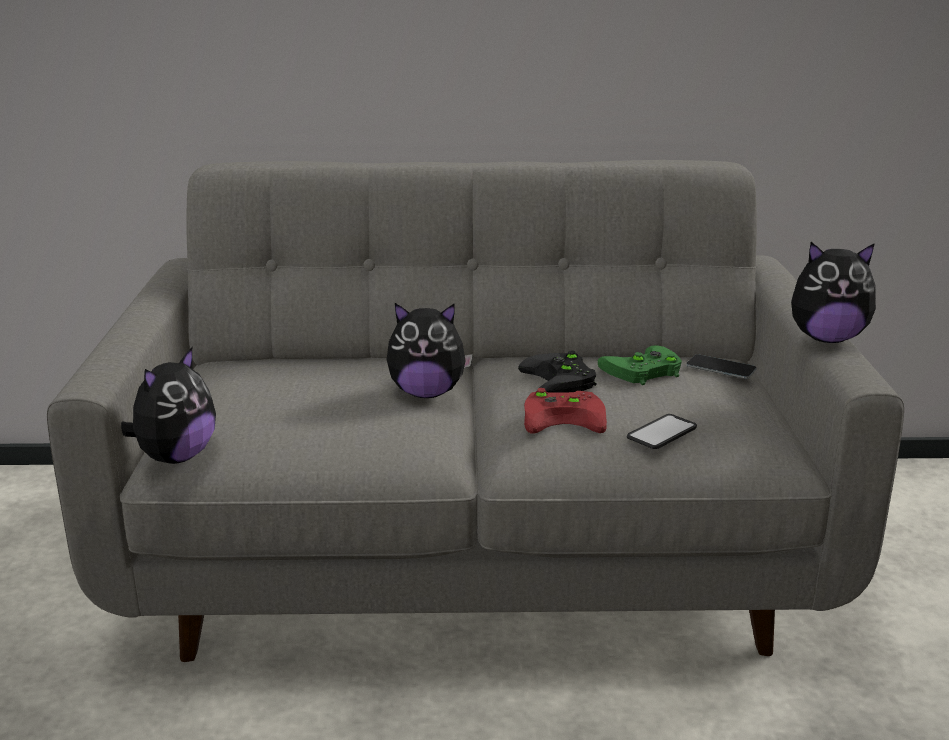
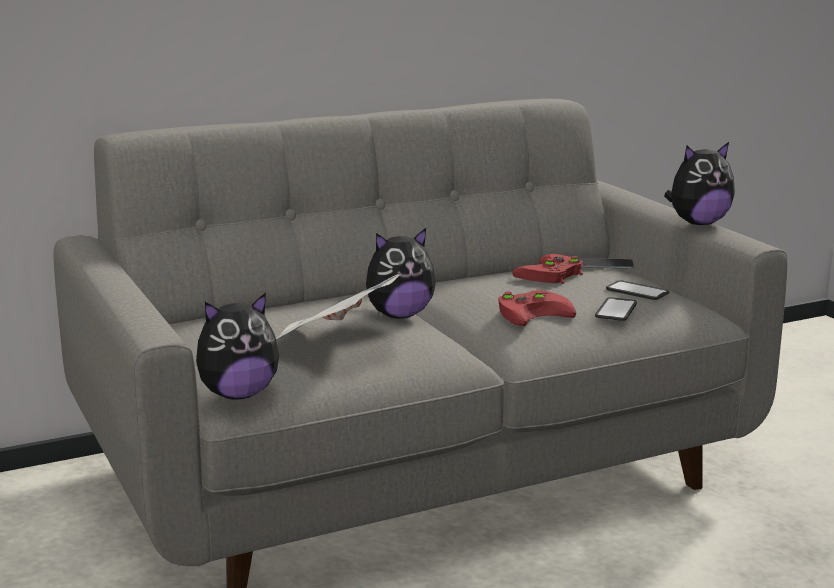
camera: 25 degrees left, 5 degrees down
(175, 457) = (238, 394): plush toy -> plush toy turned 60 degrees clockwise
(316, 417) = (333, 345): none -> newspaper
(562, 381) = (499, 290): black game controller -> none
(641, 371) = (550, 275): green game controller -> red game controller
(716, 411) = (637, 291): none -> phone

